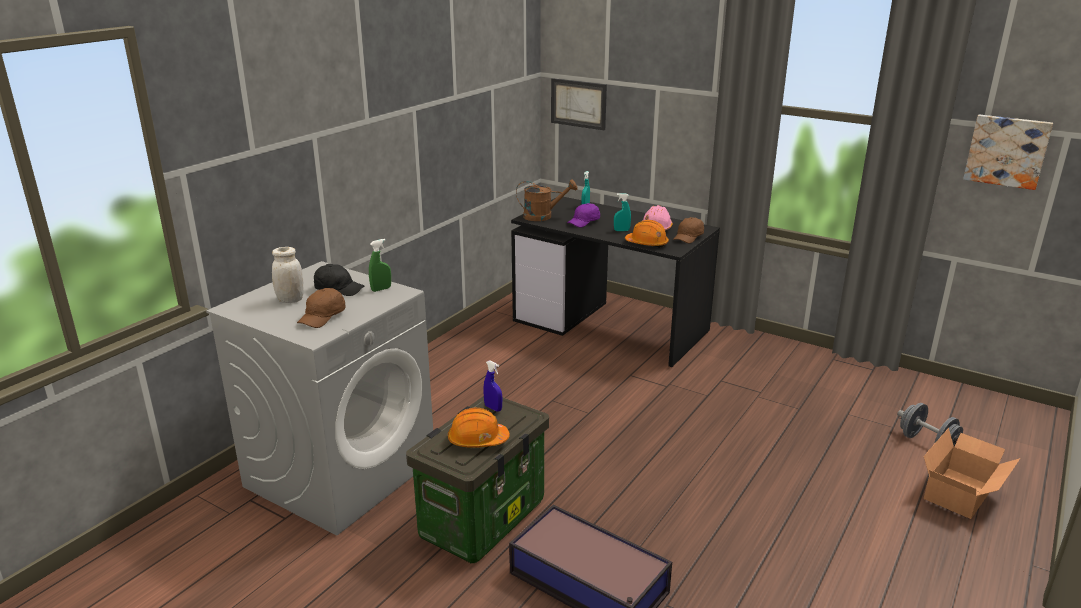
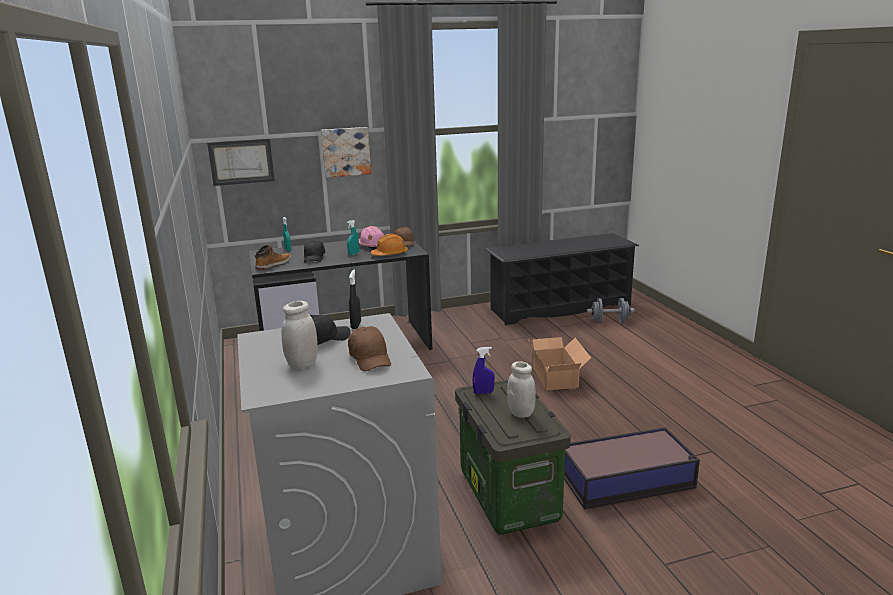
camera: 50 degrees left, 5 degrees down
(381, 289) = (356, 325): green spray bottle -> black spray bottle
(477, 440) = (521, 413): orange hard hat -> white jar
(543, 216) = (273, 265): brown watering can -> boot
(584, 222) = (314, 258): purple cap -> black cap
(900, 395) = (559, 307): none -> black shoe rack
(962, 493) = (659, 334): cardboard box -> cardboard box (557, 376)
(1007, 151) = (569, 132): picture -> picture (345, 151)

